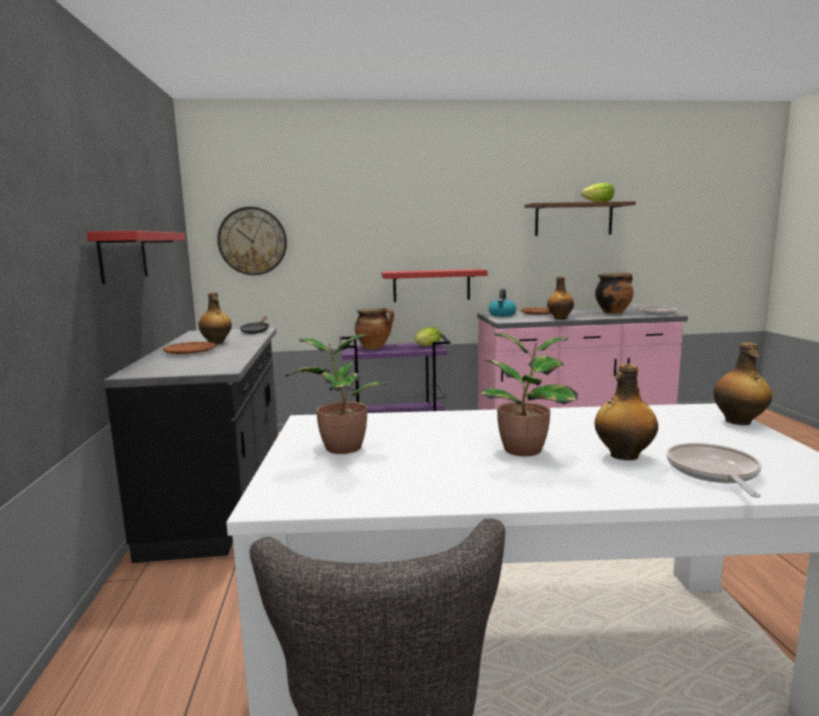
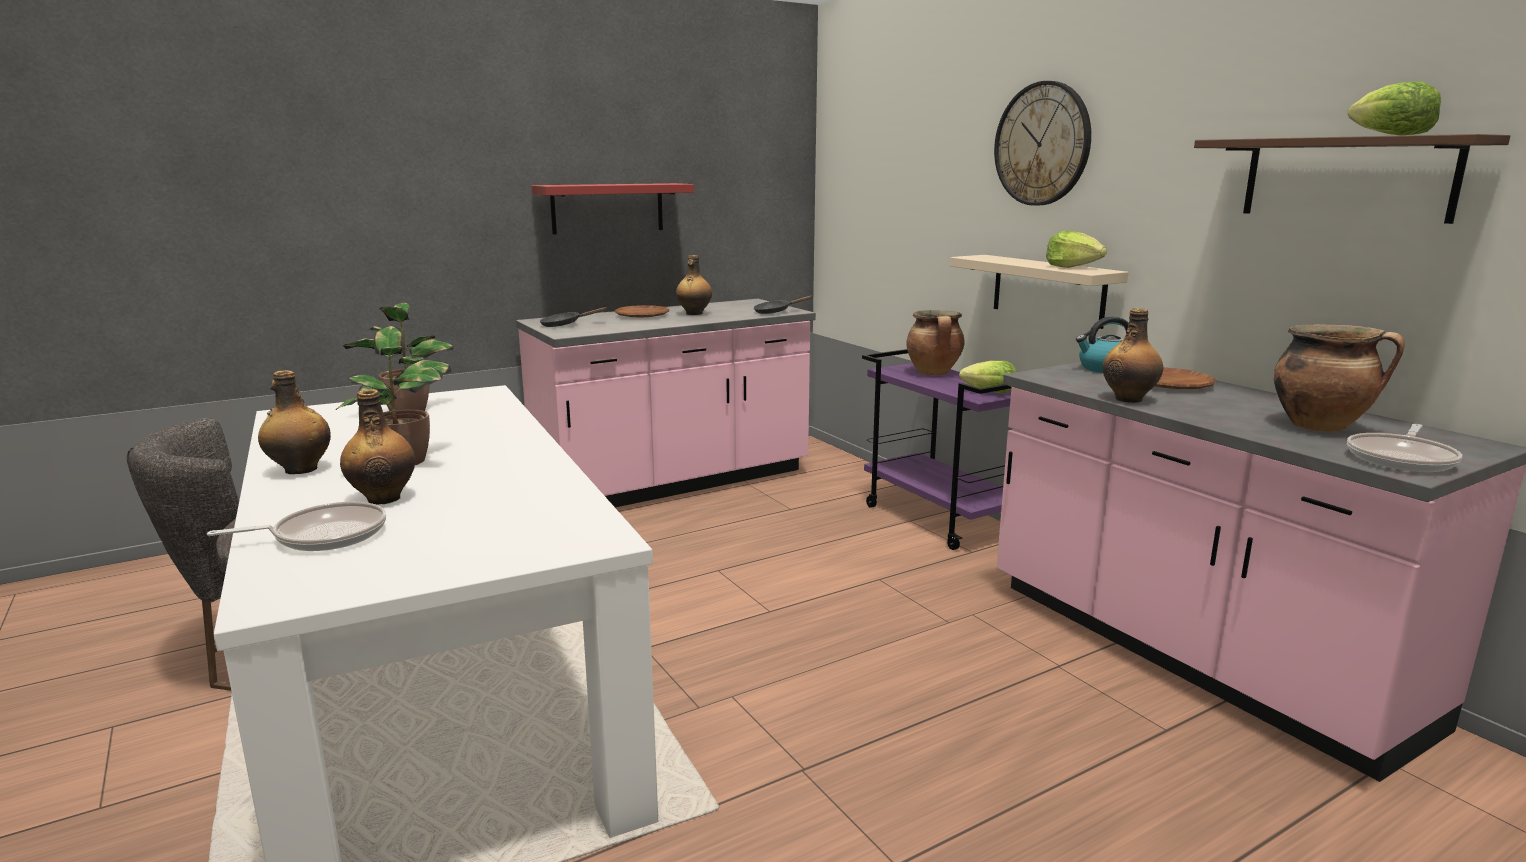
camera: 65 degrees right, 5 degrees up
(178, 368) = (565, 325): none -> black frying pan
(223, 495) = (674, 483): black counter -> pink counter
(252, 241) = (861, 192): wall clock -> wall clock (1042, 144)
(431, 285) = (1048, 290): red shelf -> beige shelf
(457, 269) = (1072, 267): none -> lettuce
(738, 422) = (538, 555): bottle -> bottle (300, 470)

